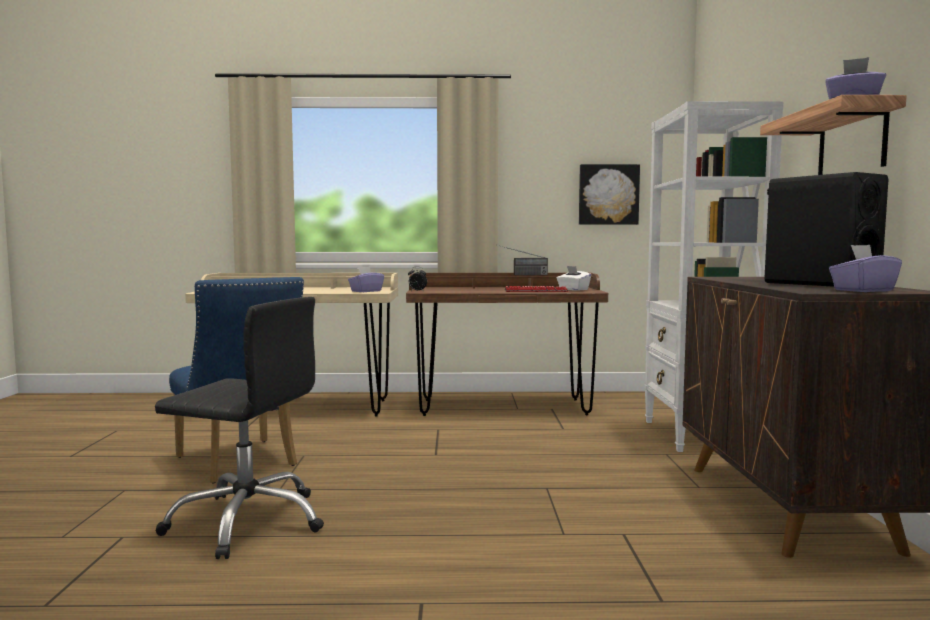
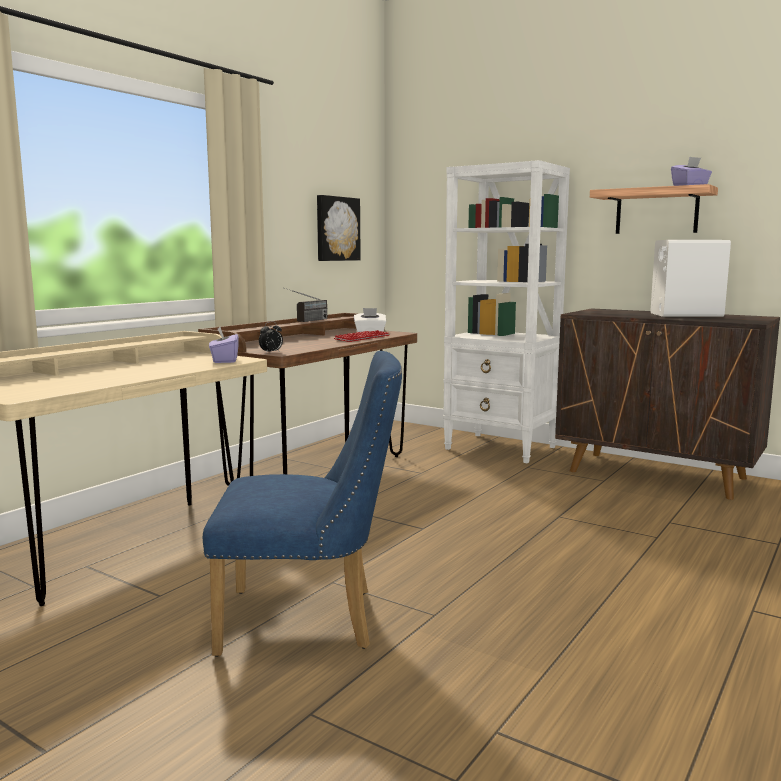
camera: 55 degrees left, 5 degrees up
(248, 521) = (518, 647): black office chair -> none
(820, 284) = (685, 315): black speaker -> white speaker
(863, 290) = (753, 319): purple tissue box -> none

